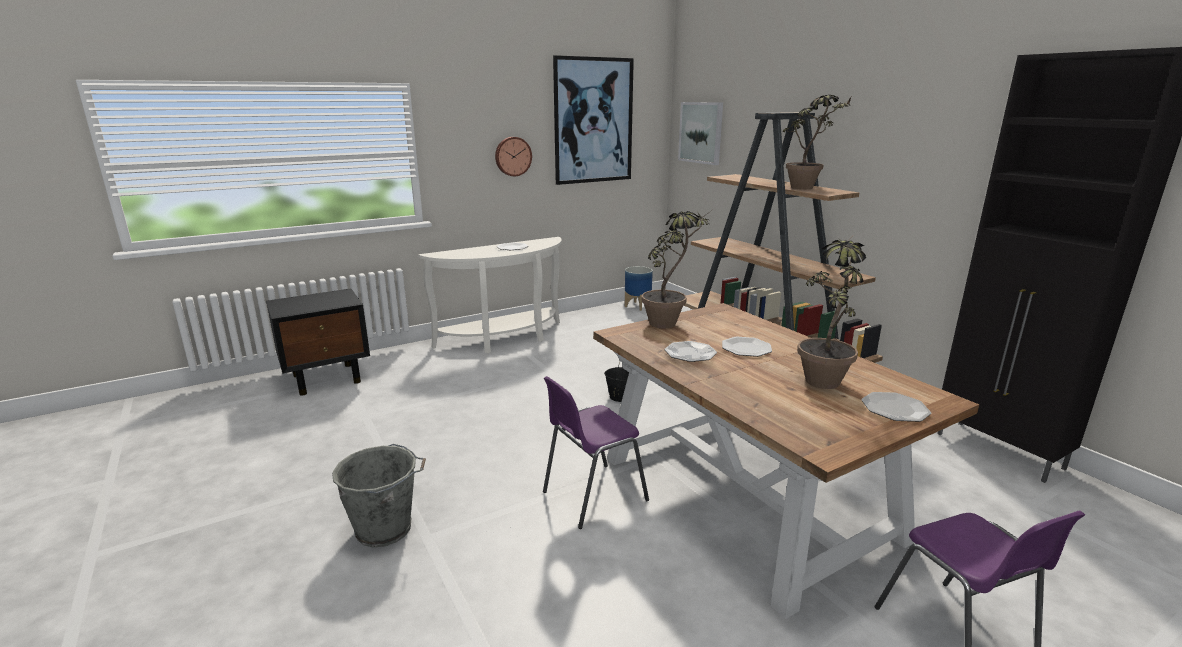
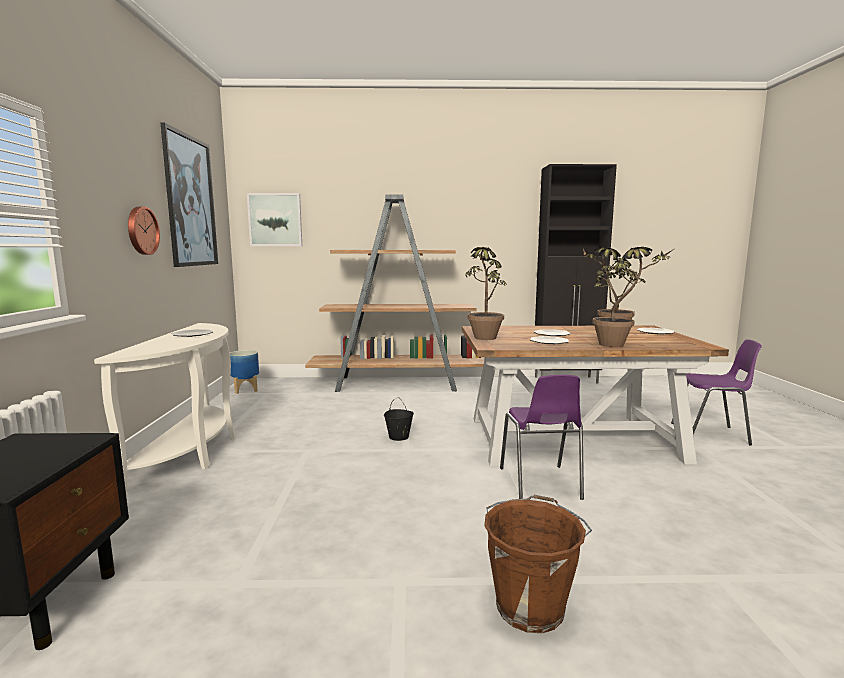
camera: 60 degrees left, 10 degrees down
(386, 529) = (530, 606): grey bucket -> brown bucket
(807, 189) = (425, 249): potted plant -> potted plant (620, 345)

